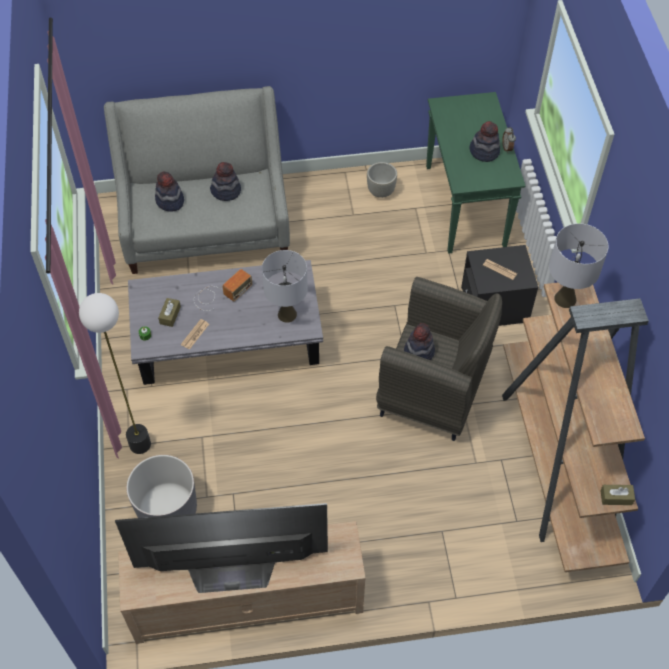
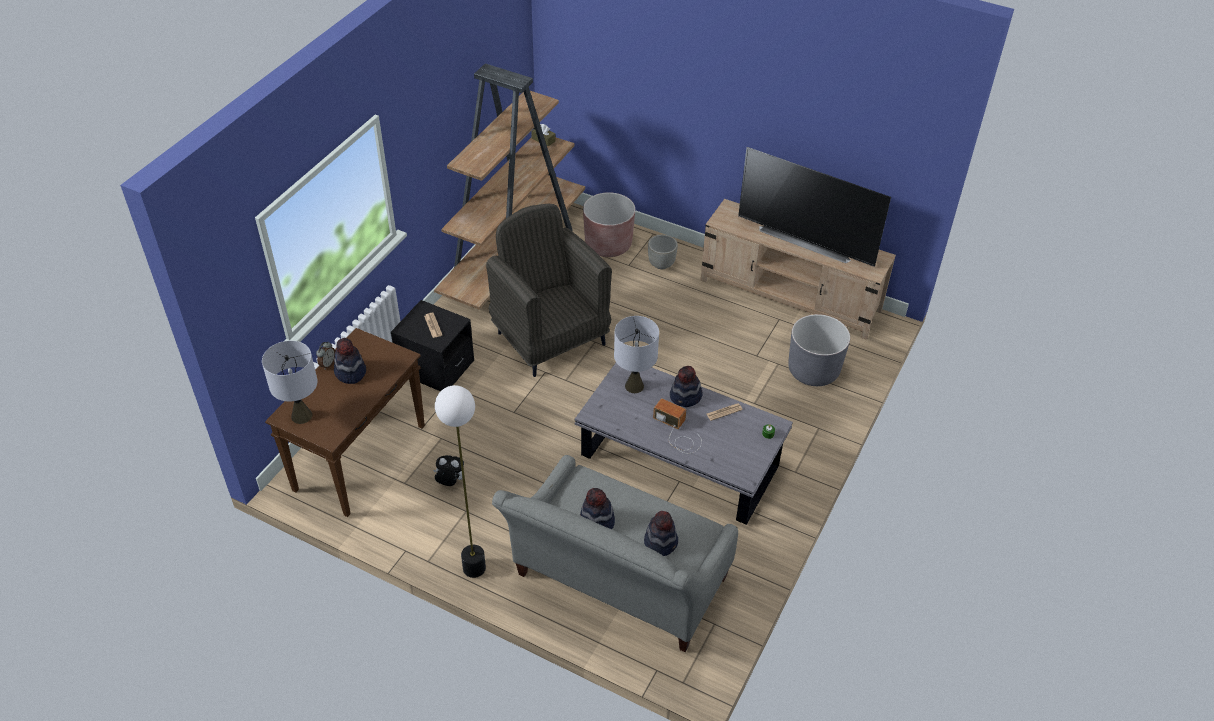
camera: 145 degrees left, 10 degrees down
(140, 444) = (808, 424): floor lamp -> floor lamp (473, 568)
(170, 315) = (735, 439): brown tissue box -> none
(220, 294) = (677, 433): radio -> radio turned 45 degrees clockwise
(381, 192) = (417, 518): grey planter -> grey planter (661, 264)
(385, 226) = (450, 482): none -> plush toy
(418, 352) = (555, 314): hat -> hat (685, 397)
(466, 207) = (360, 457): green console table -> brown console table
(486, 547) = (608, 244): none -> brown planter
(565, 299) = (479, 163): grey table lamp -> grey table lamp (302, 416)

